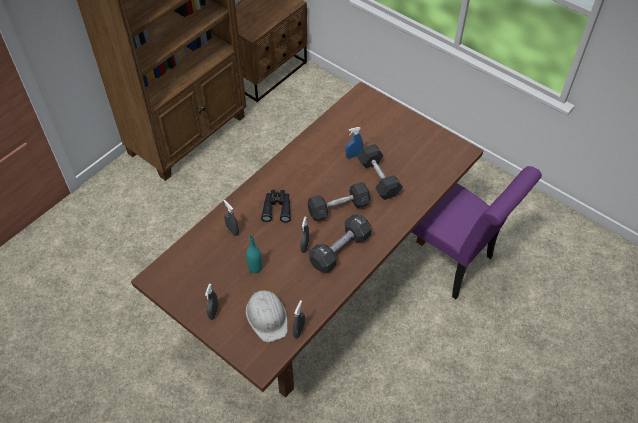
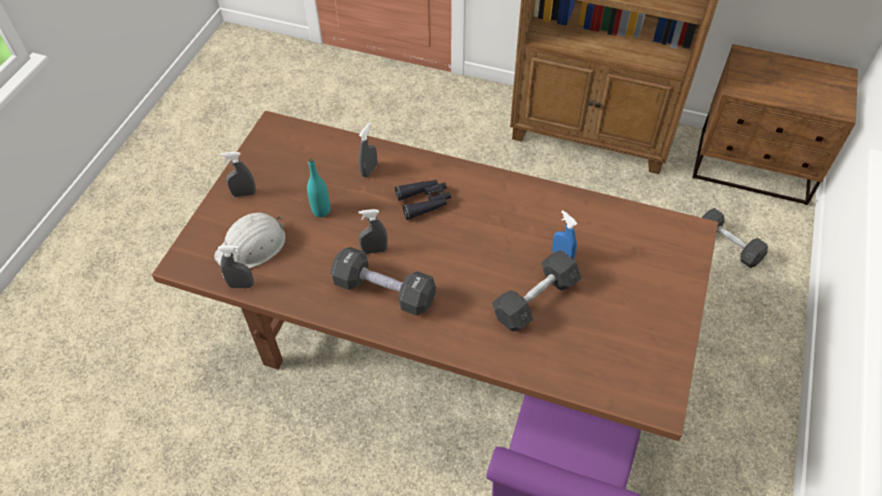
camera: 70 degrees right, 0 degrees up
(338, 208) = (455, 268): grey dumbbell -> grey dumbbell (728, 245)

